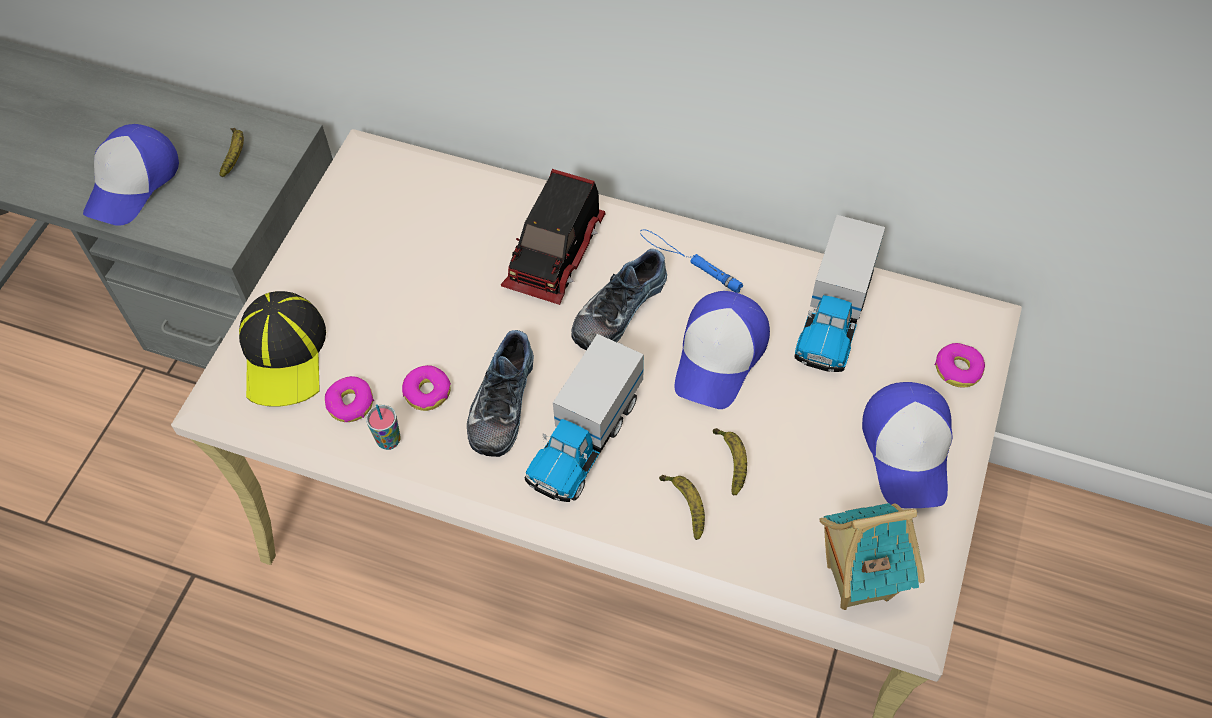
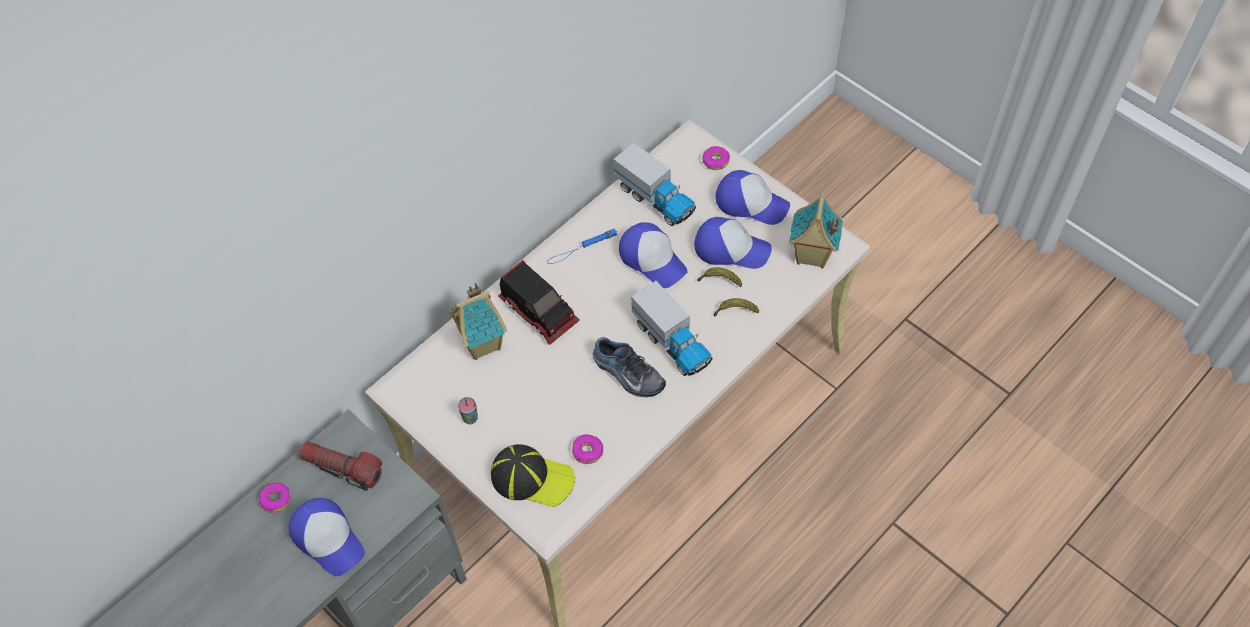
camera: 65 degrees left, 0 degrees up
(235, 155) = (343, 468): banana -> flashlight
(389, 441) = (623, 439): cup -> cup (470, 418)
(427, 392) = (600, 409): donut -> donut (276, 499)
(472, 215) = (484, 344): none -> toy house
(617, 308) = (594, 295): shoe -> none
(801, 455) = (731, 248): none -> cap

